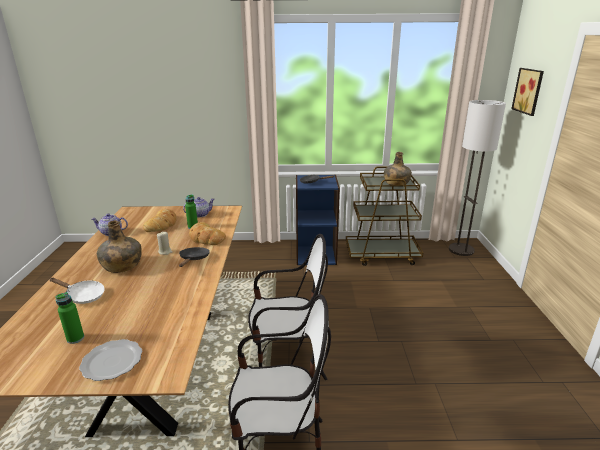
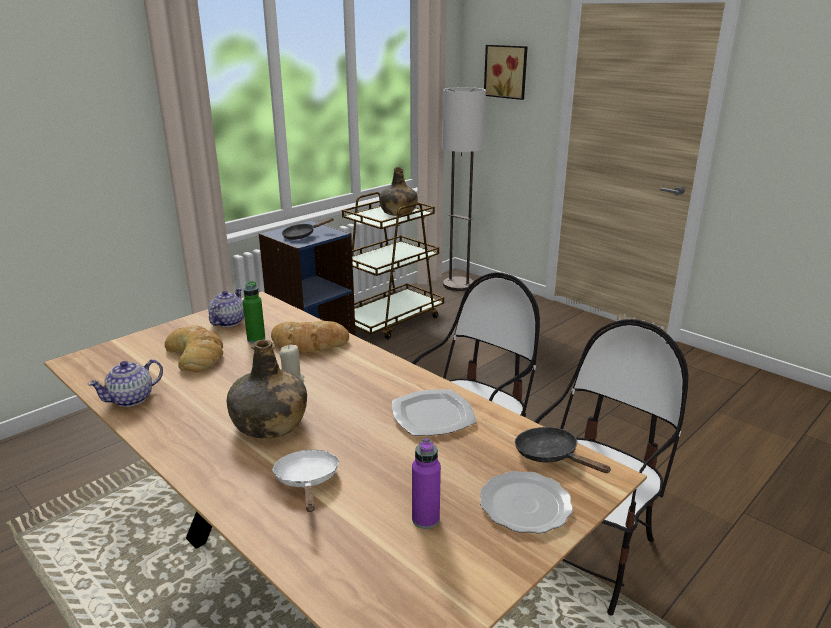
camera: 45 degrees left, 0 degrees up
(75, 338) = (425, 519): green bottle -> purple bottle
(83, 296) = (307, 481): white frying pan -> white frying pan turned 75 degrees counterclockwise
(173, 297) = (432, 416): none -> plate
(193, 259) = (354, 370): black frying pan -> black frying pan (551, 456)

